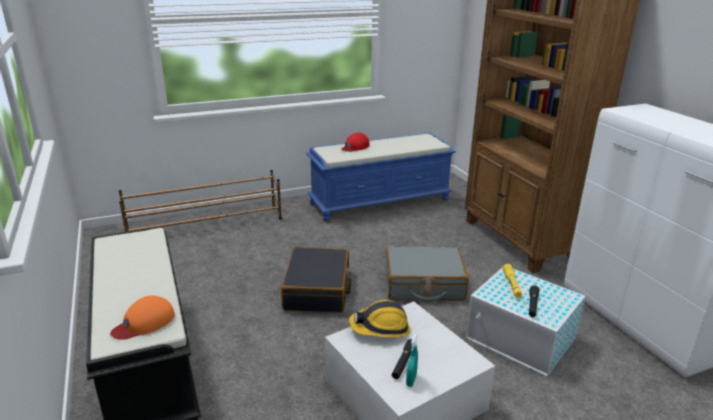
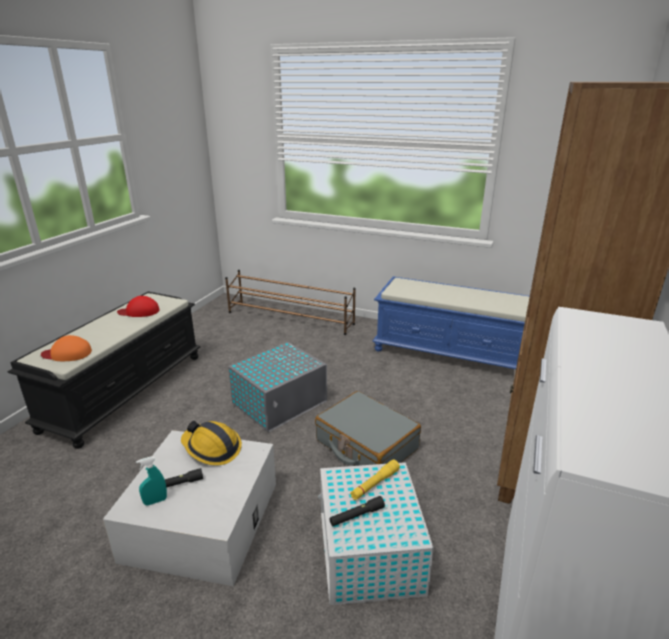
camera: 45 degrees right, 0 degrees up
(318, 290) = (281, 402): black suitcase -> grey storage box
(355, 147) = (431, 287): red cap -> red cap (139, 311)

